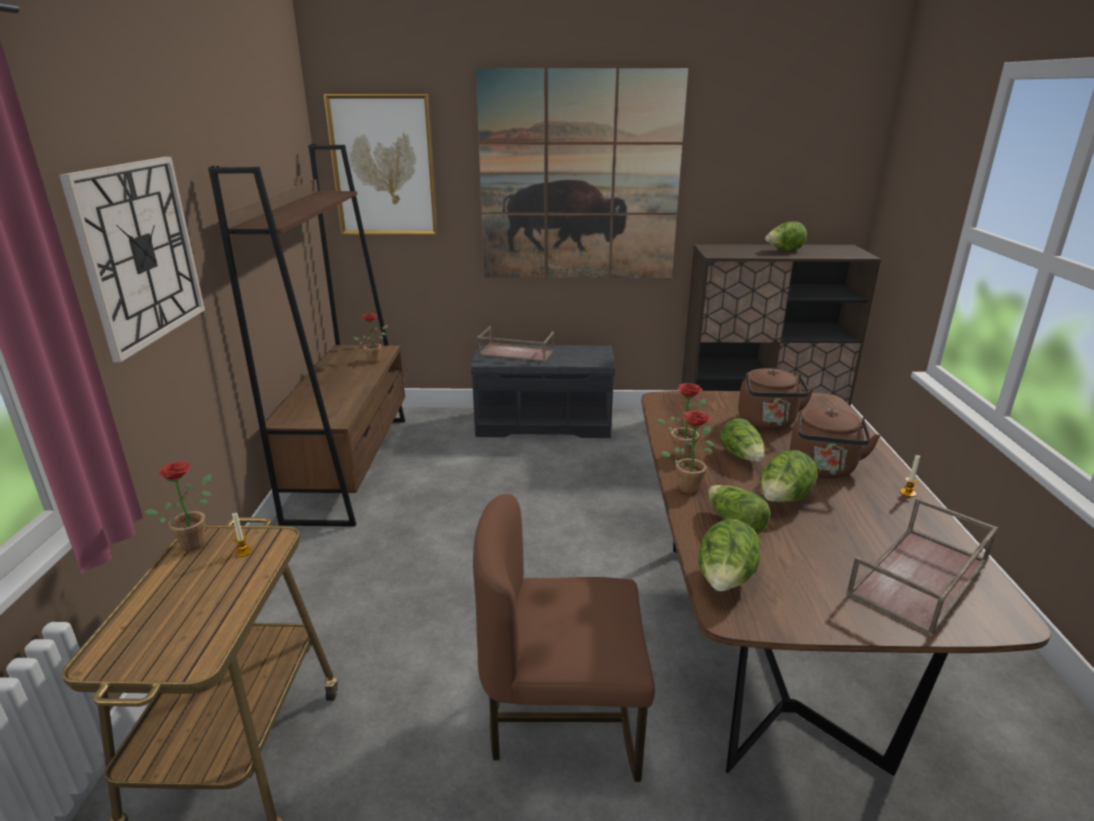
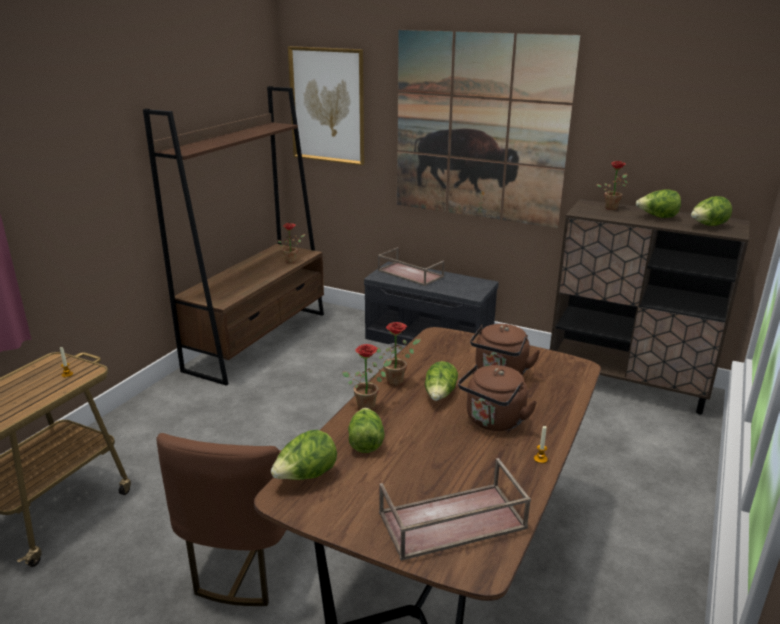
camera: 25 degrees right, 0 degrees up
(140, 253) = (70, 167): wall clock -> none
(196, 541) = (50, 361): potted plant -> potted plant (611, 207)
(563, 718) = (250, 558): brown chair -> brown chair turned 105 degrees counterclockwise
(783, 501) = (425, 436): lettuce -> lettuce (707, 226)

